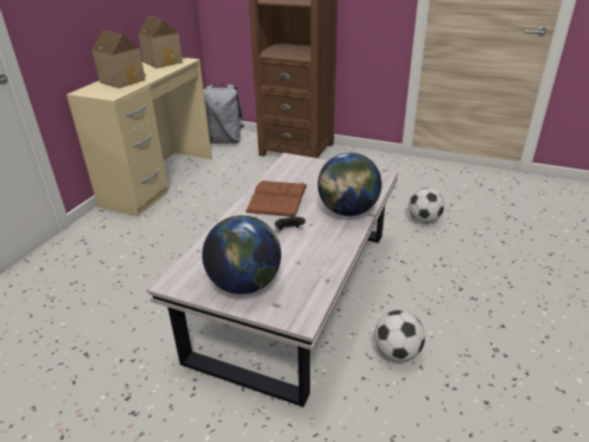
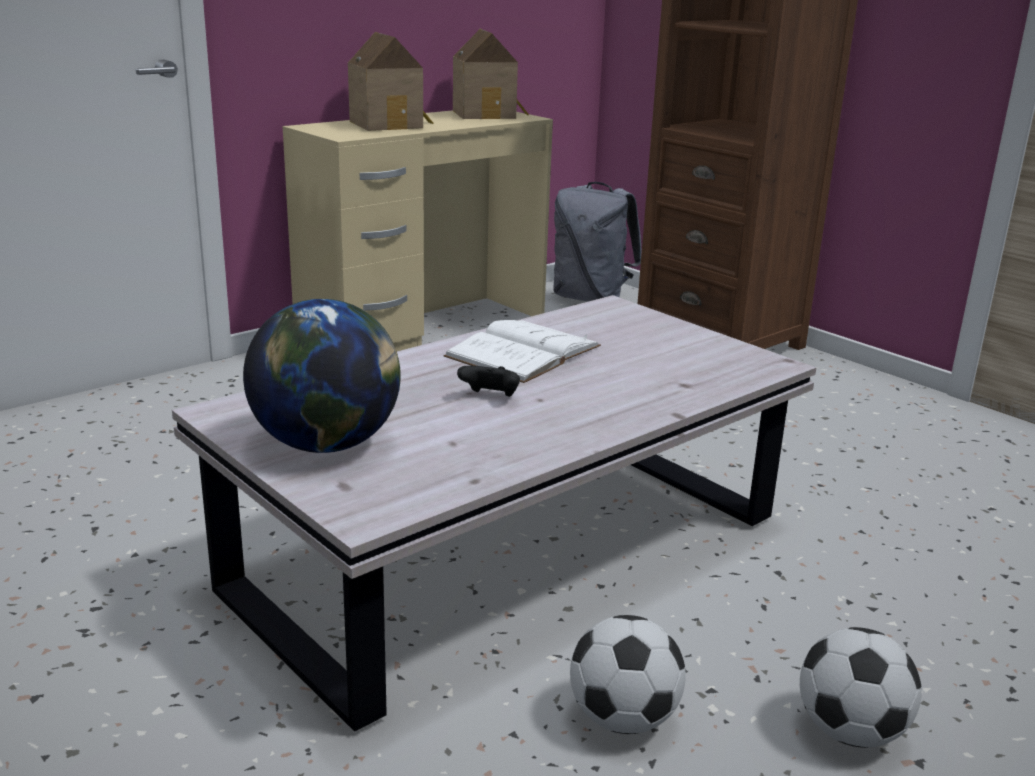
camera: 25 degrees right, 10 degrees down
(277, 198) = (523, 351): brown book -> white book
(348, 211) = (635, 399): globe -> none
(424, 220) = (897, 518): football -> football (851, 732)

